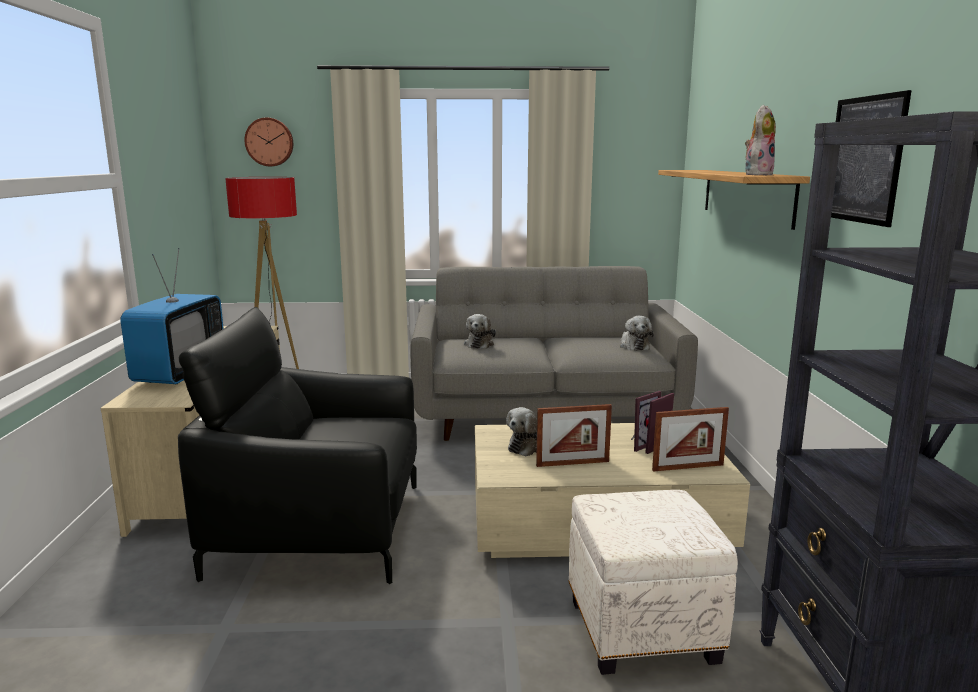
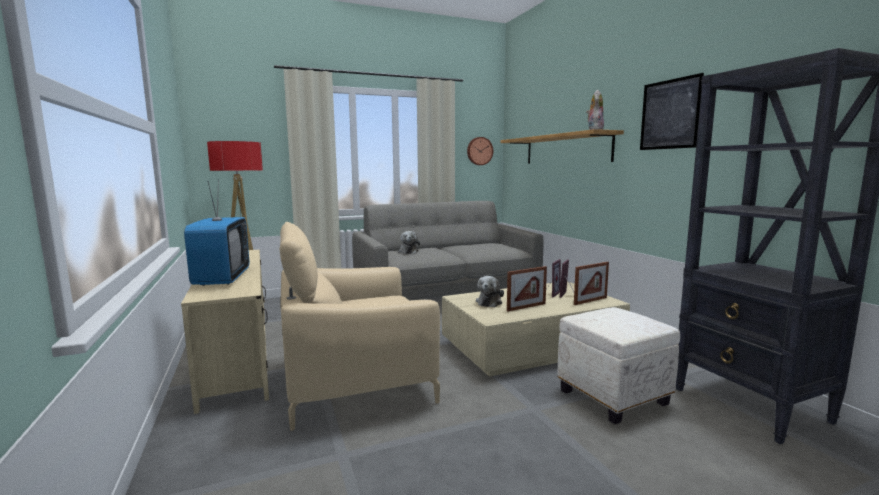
camera: 20 degrees left, 5 degrees down
(269, 142) = (234, 119): wall clock -> wall clock (479, 151)
(320, 528) = (357, 380): black armchair -> beige armchair
(633, 346) = (502, 245): plush toy -> none

